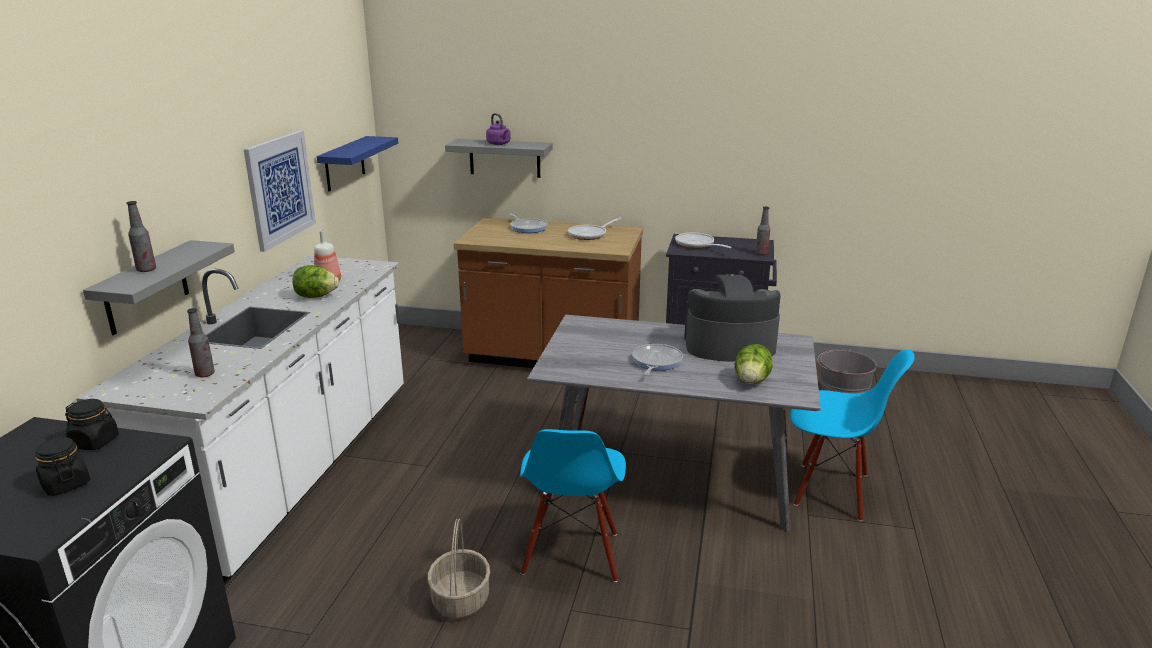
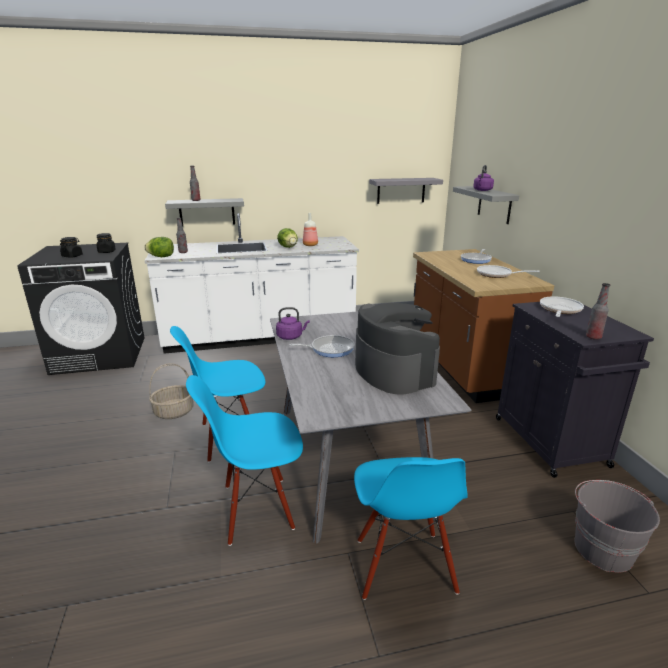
camera: 65 degrees right, 0 degrees up
(280, 189) = (326, 190): picture -> none
(344, 163) = (401, 190): blue shelf -> grey shelf
(603, 375) = (291, 337): none -> purple kettle
(724, 557) = (257, 508): none -> blue chair
(751, 381) = (329, 390): lettuce -> lettuce (161, 257)

